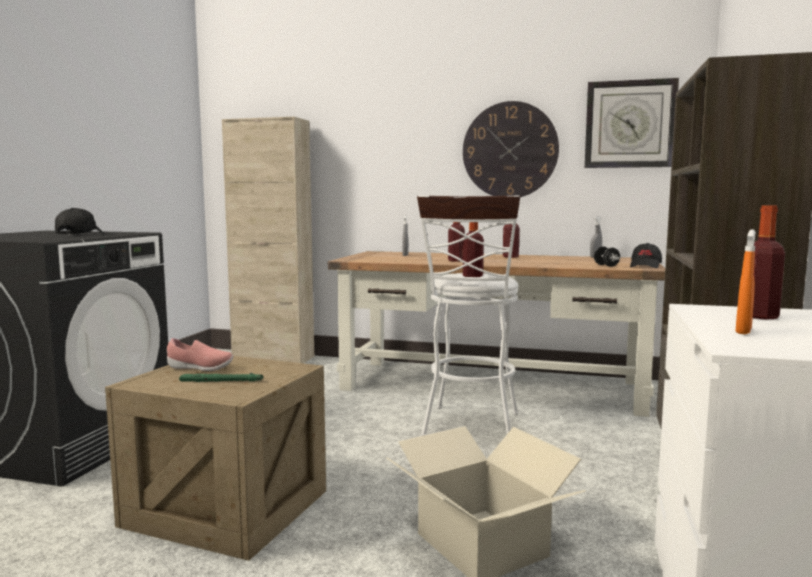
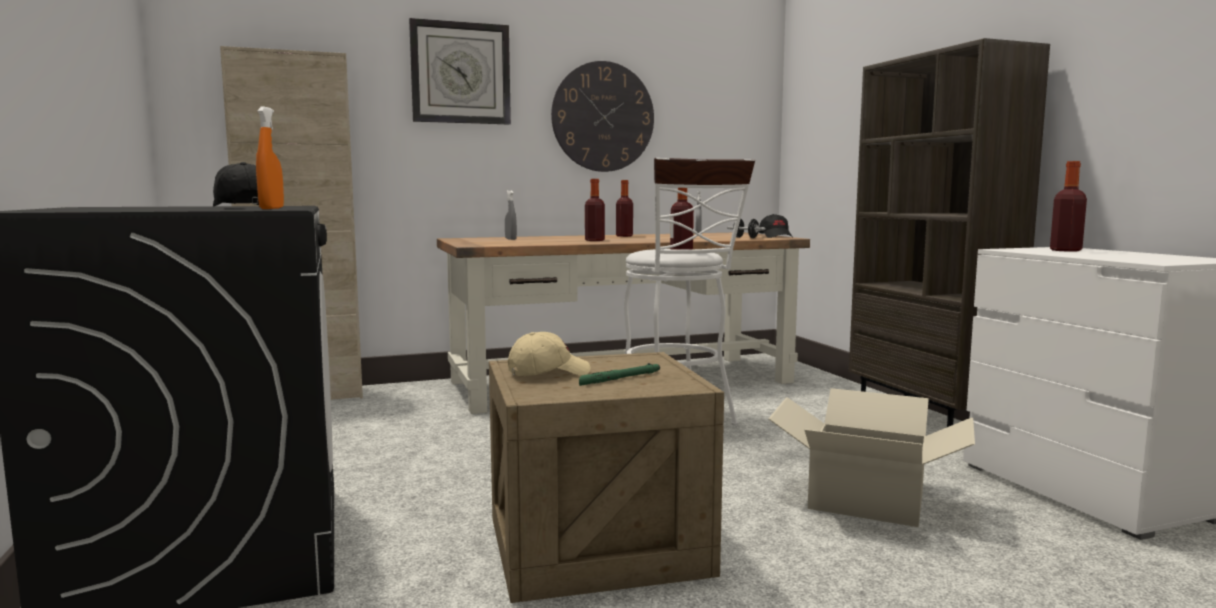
camera: 35 degrees left, 0 degrees up
(200, 368) = (548, 373): pink shoe -> beige cap
(630, 124) = (717, 96): wall clock -> wall clock (460, 73)
(743, 331) = (1107, 256): orange spray bottle -> orange spray bottle (271, 208)

